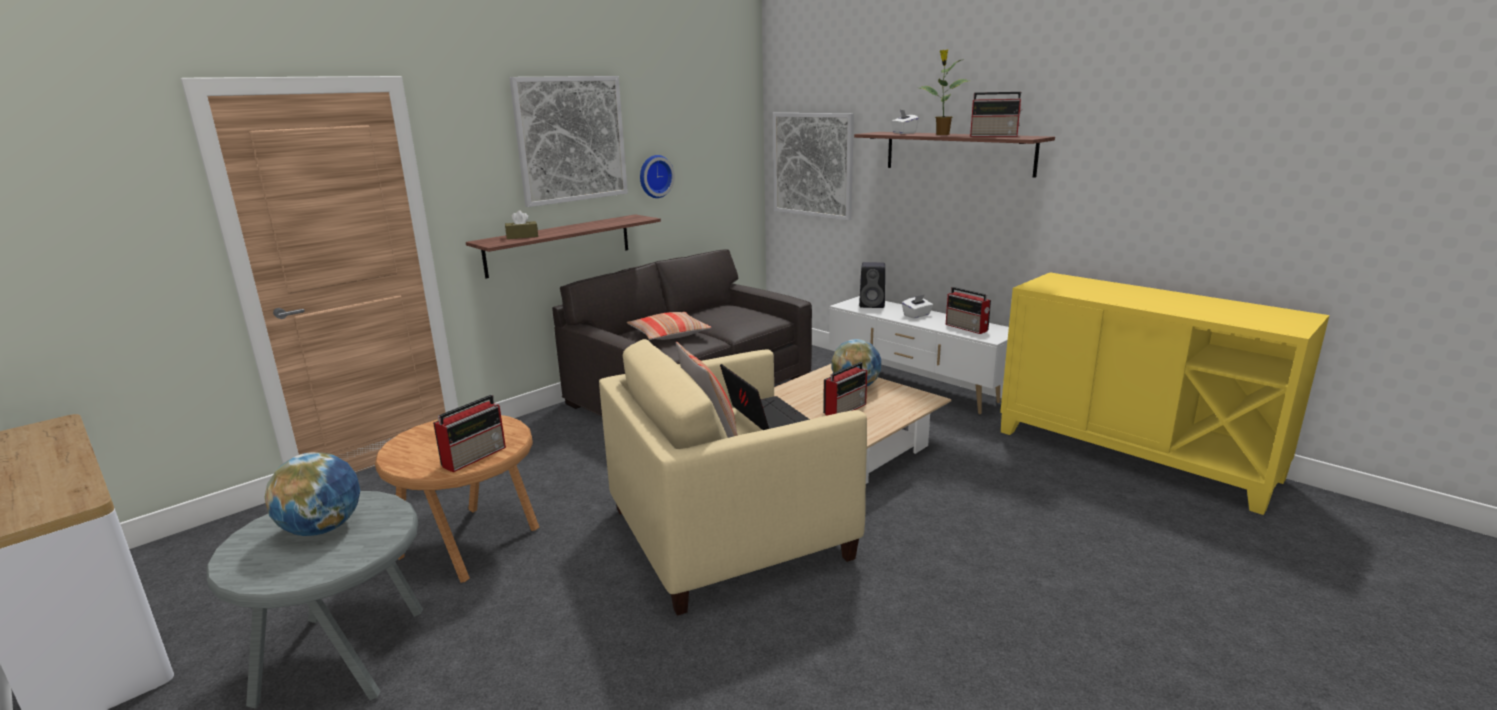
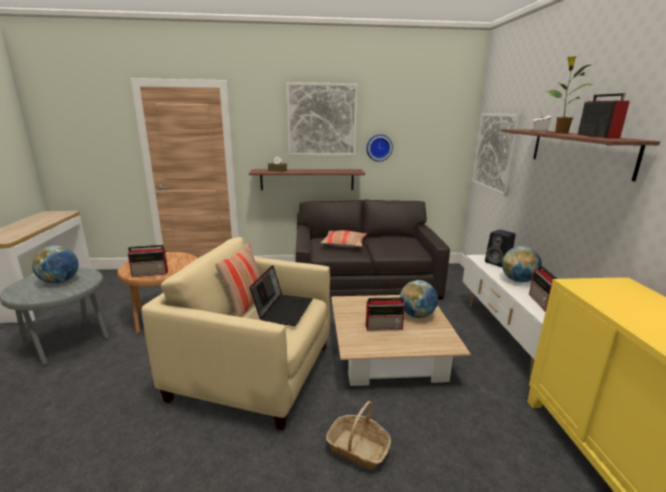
camera: 40 degrees right, 0 degrees up
(917, 315) = (518, 280): white tissue box -> globe
(939, 532) = (358, 448): none -> basket
(995, 136) = (597, 136): radio -> radio turned 150 degrees counterclockwise

